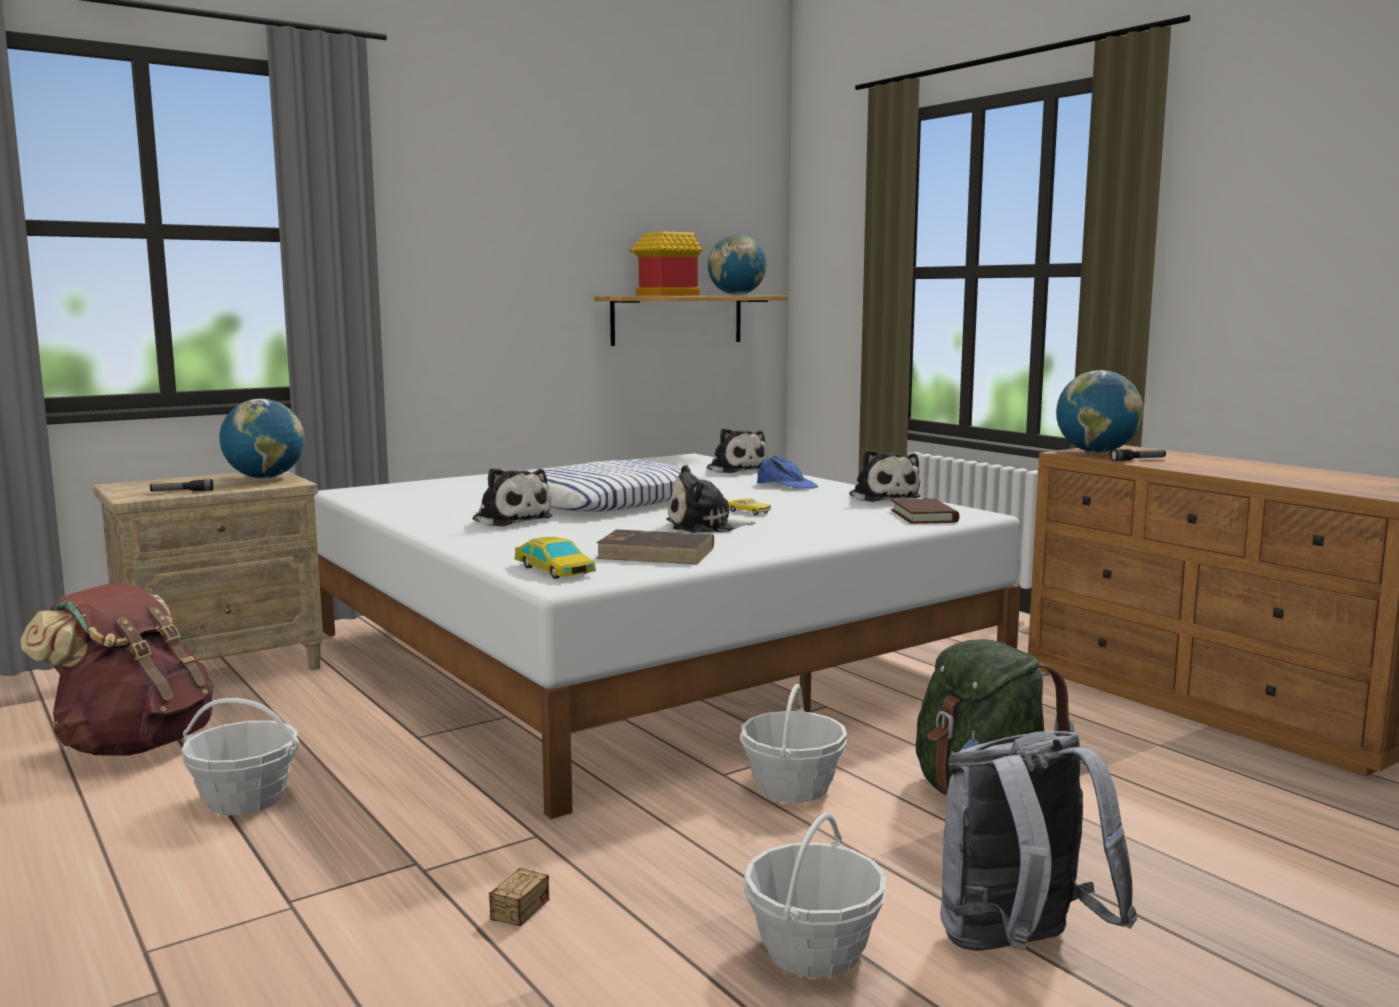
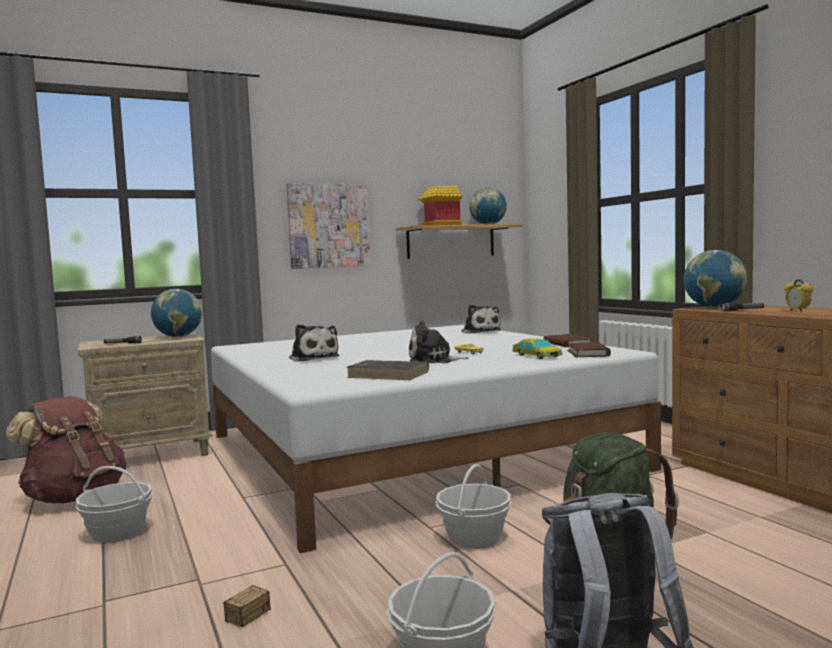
camera: 10 degrees right, 5 degrees down
(490, 291) = (329, 225): none -> picture
(554, 570) = (313, 383): toy car -> toy car (537, 356)
(610, 501) = (385, 348): pillow -> none
(786, 485) = (506, 339): blue cap -> none
(882, 497) = (567, 344): plush toy -> brown book
(1212, 465) = (798, 311): none -> alarm clock

